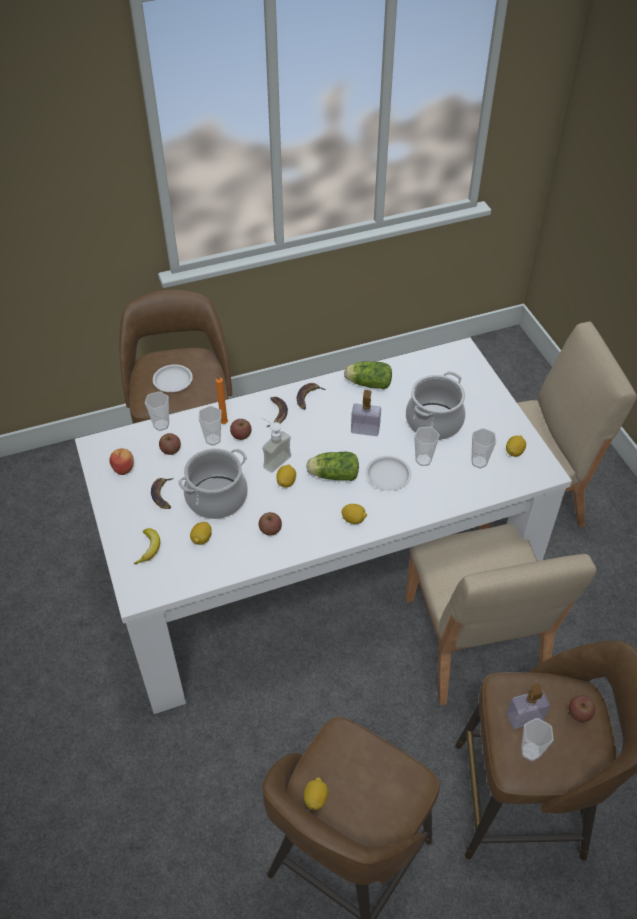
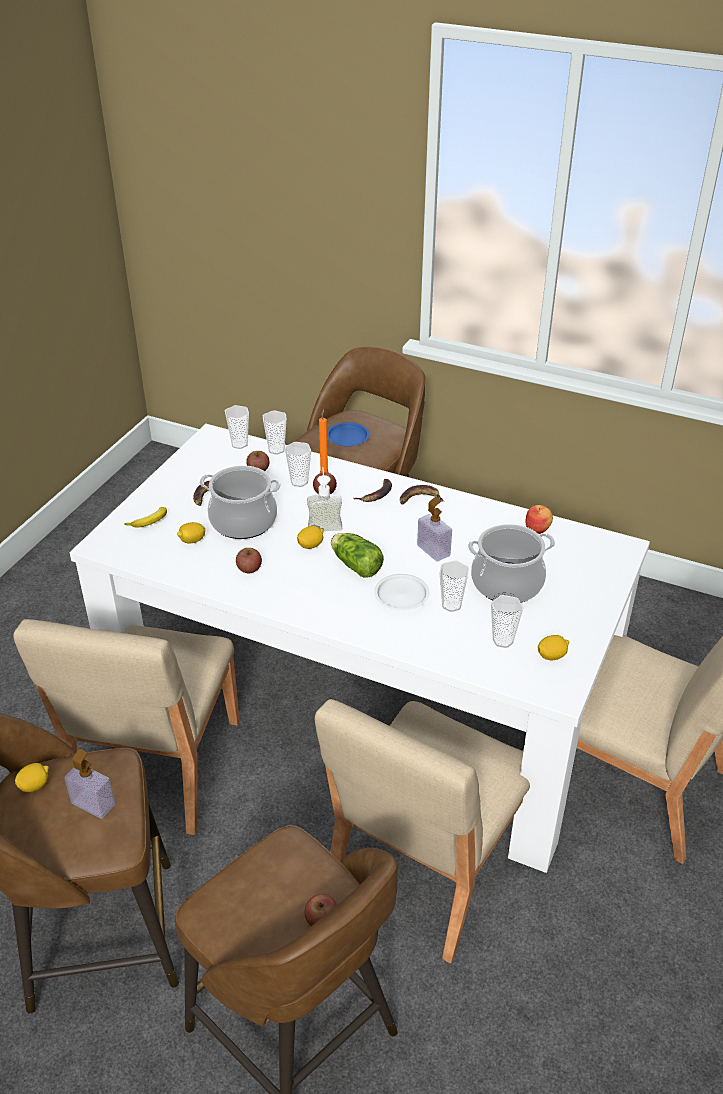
camera: 45 degrees right, 10 degrees down
(124, 468) = (209, 461): apple -> apple (537, 529)
(172, 381) = (347, 437): white plate -> blue plate
(241, 724) = (154, 766): none -> beige chair
(353, 519) = (324, 606): lemon -> none
(367, 383) = (488, 518): lettuce -> none
(524, 717) = (269, 878): soap dispenser -> soap dispenser (93, 804)
(530, 751) = (235, 907): cup -> cup (239, 444)

